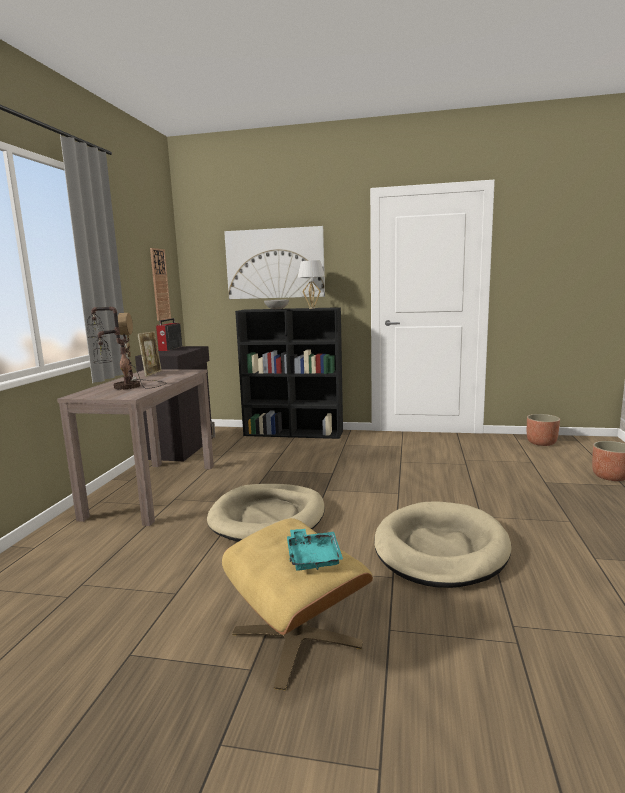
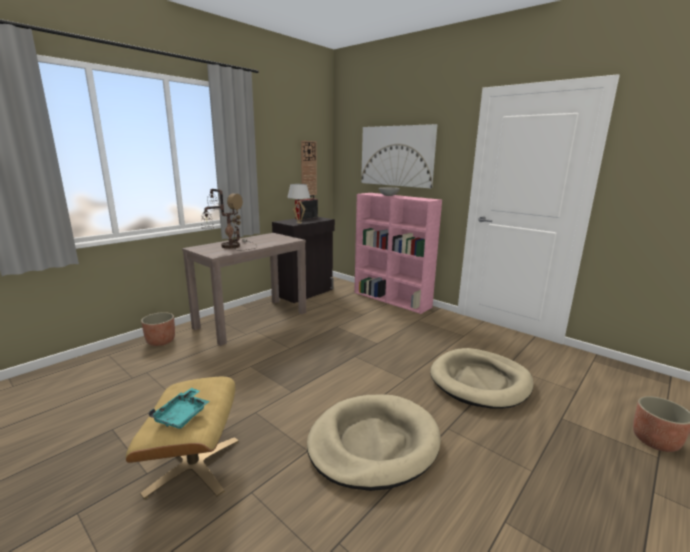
camera: 30 degrees right, 5 degrees up
(152, 373) = (267, 237): picture frame -> none
(268, 517) = (289, 365): beige dog bed -> beige dog bed (480, 381)
(294, 433) = (392, 300): black bookcase -> pink bookcase
(312, 308) = (414, 198): white table lamp -> white table lamp (299, 223)
(541, 443) = (618, 373): planter -> planter (161, 341)

